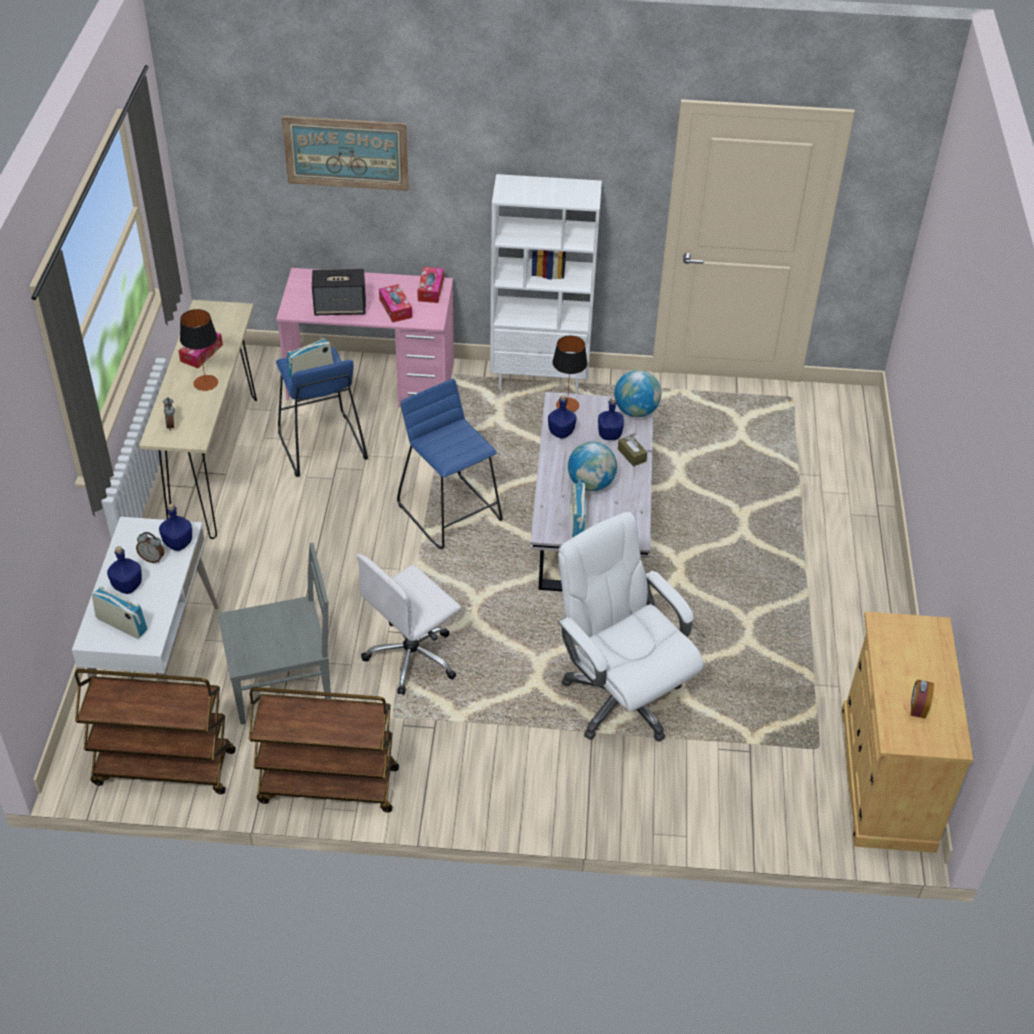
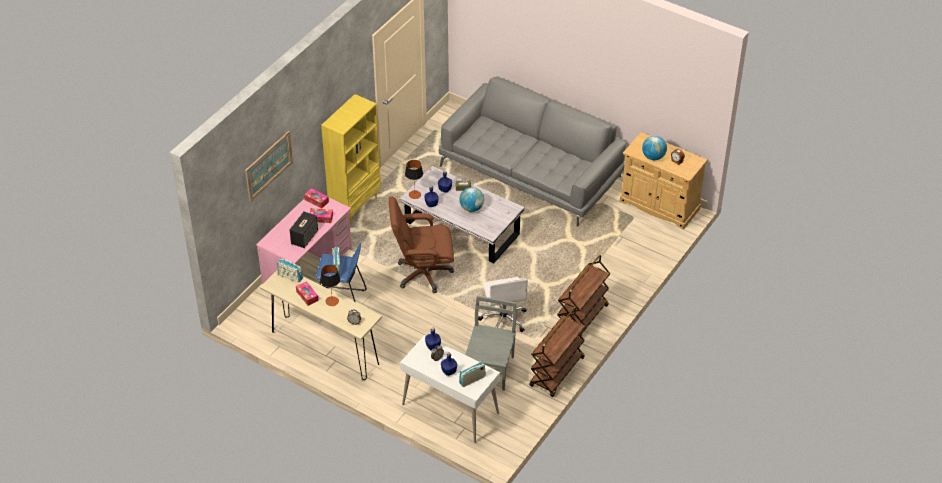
camera: 60 degrees left, 0 degrees up
(163, 768) = (512, 424): brown cart -> brown cart (582, 319)
(451, 512) = (423, 274): blue stool -> brown office chair
(540, 379) = (355, 207): white bookcase -> yellow bookcase
(577, 522) = (491, 222): radio -> radio (290, 276)
(620, 698) = (571, 263): white office chair -> none
(636, 411) = (436, 174): globe -> globe (653, 157)
(804, 554) = (531, 172): none -> grey sofa

